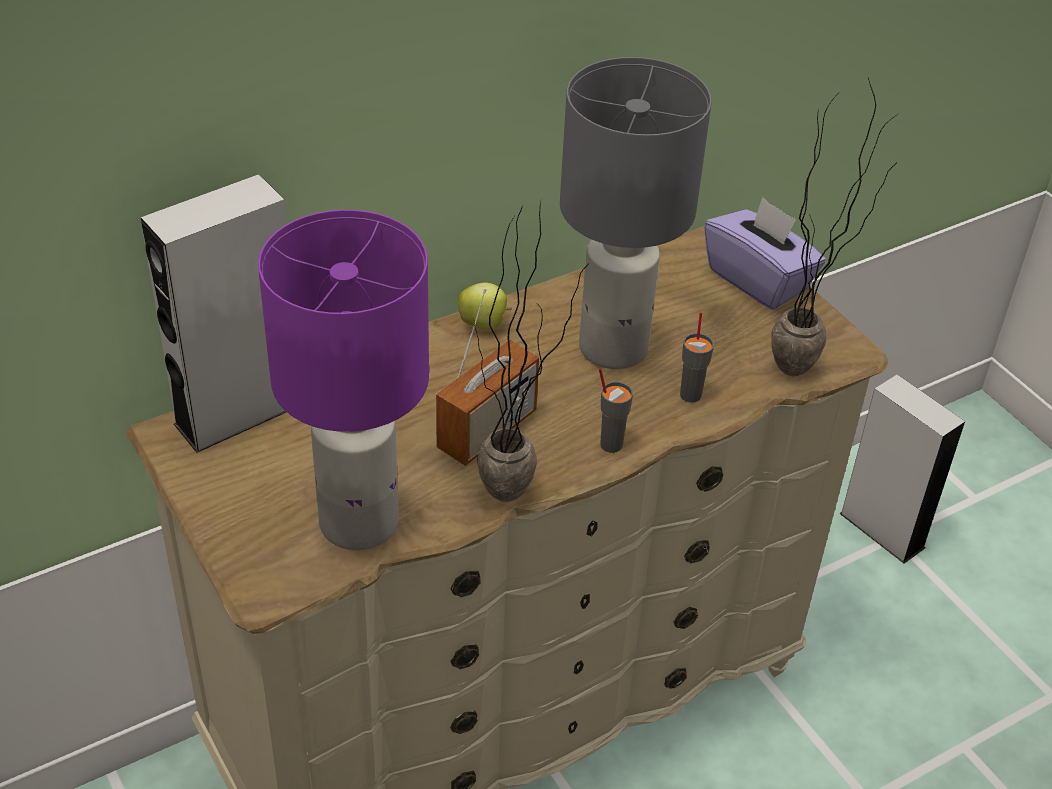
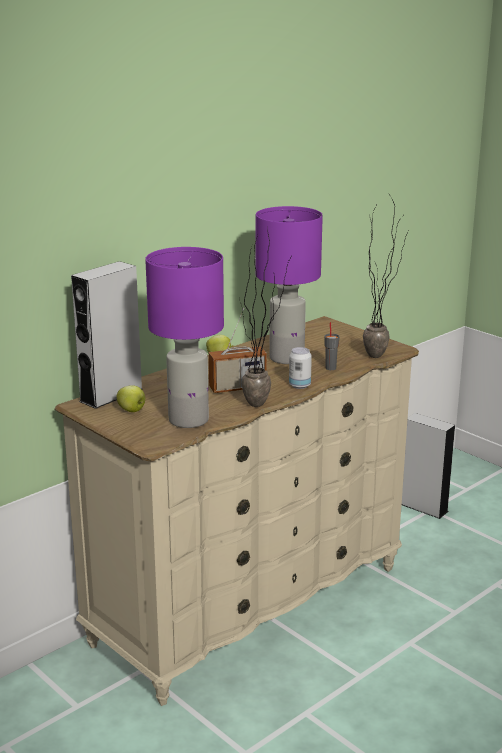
camera: 10 degrees left, 20 degrees down
(262, 472) = (132, 411): none -> apple
(487, 430) = (237, 388): radio -> radio turned 45 degrees clockwise
(610, 444) = (299, 385): grey cup -> can
(615, 347) = (287, 358): grey table lamp -> purple table lamp
(758, 280) = (346, 332): purple tissue box -> none

